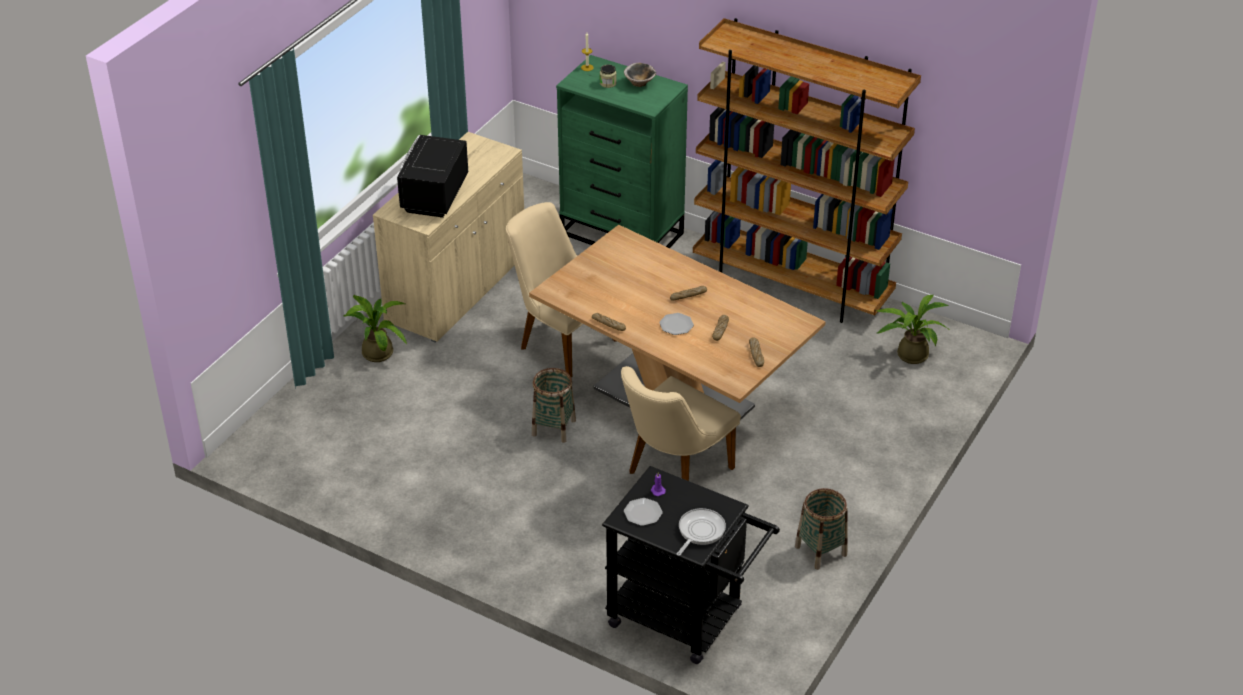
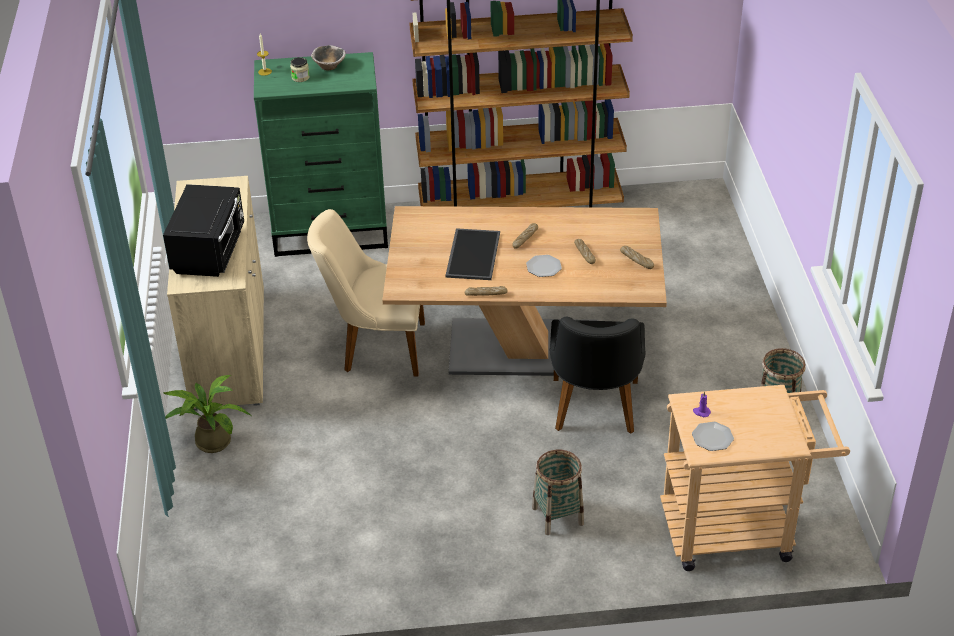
camera: 35 degrees left, 0 degrees up
(433, 196) = (210, 251): black microwave -> black microwave turned 150 degrees counterclockwise
(553, 427) = (450, 426): basket -> basket (557, 516)
(633, 289) = (472, 254): none -> tray
(673, 474) = (594, 412): beige chair -> black chair
(685, 620) = (739, 529): black cart -> beige cart
(699, 531) = (776, 427): frying pan -> none
(908, 353) = (668, 223): potted plant -> none

